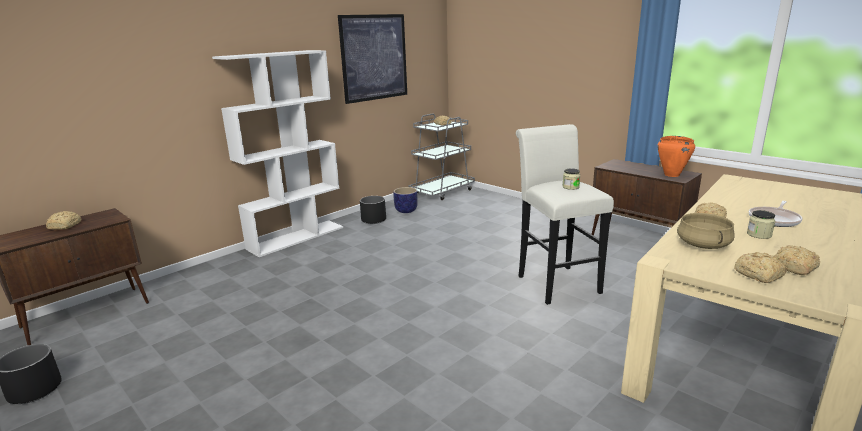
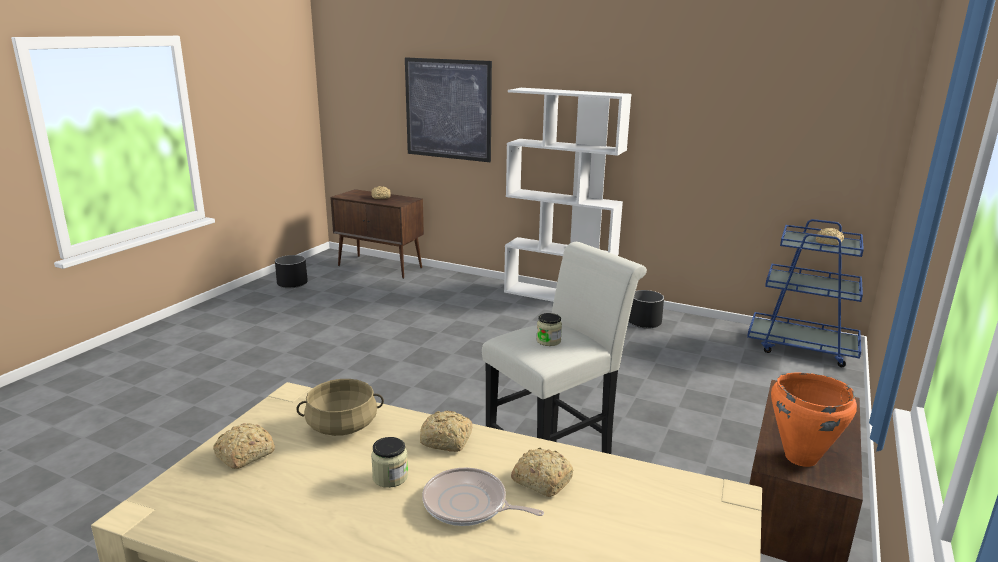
camera: 70 degrees right, 0 degrees up
(374, 57) = (735, 116): picture -> picture (448, 109)
(406, 210) = (696, 335): planter -> none
(442, 192) = (801, 347): grey cart -> blue cart
(793, 268) = (264, 486): bread -> bread (541, 480)

